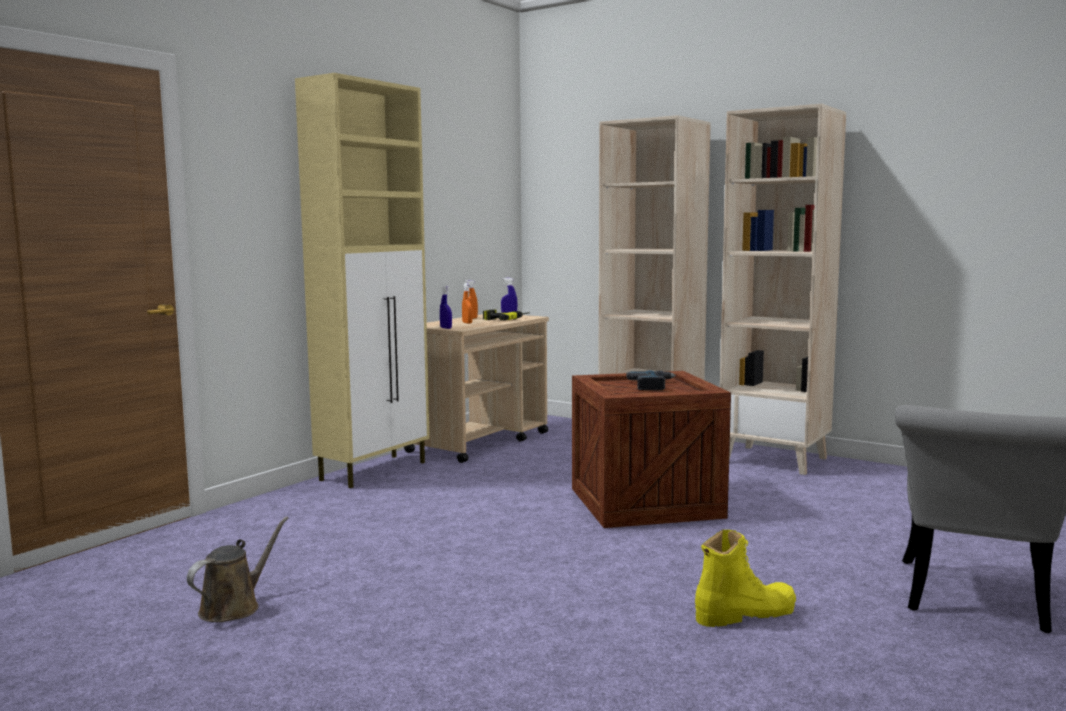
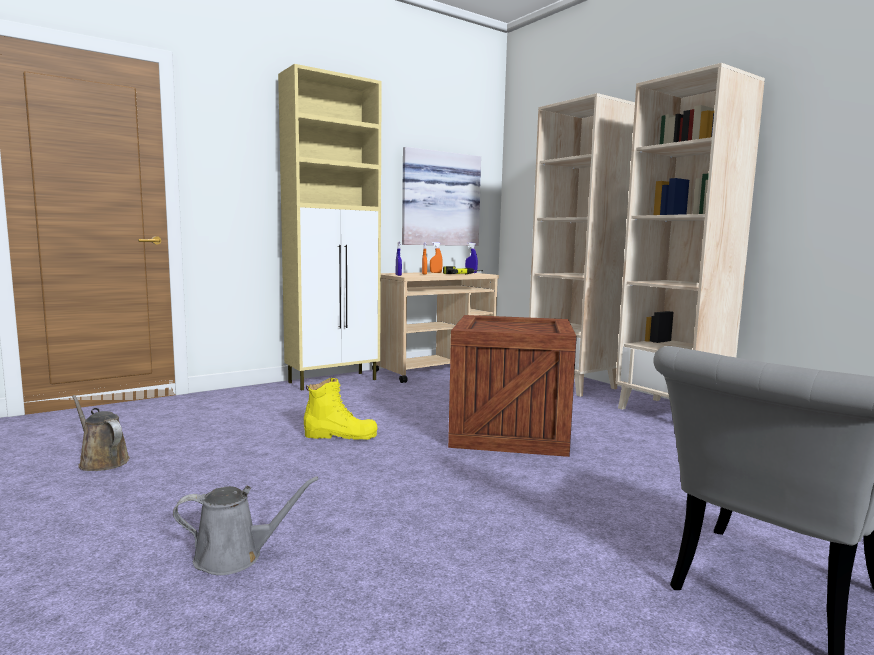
camera: 20 degrees right, 0 degrees up
(234, 607) = (101, 461): brown watering can -> brown watering can turned 105 degrees counterclockwise
(462, 224) = (439, 199): none -> picture
(534, 662) = (235, 557): none -> grey watering can
(653, 385) = (522, 327): power drill -> none
(744, 614) = (483, 552): yellow boot -> yellow boot (341, 435)

